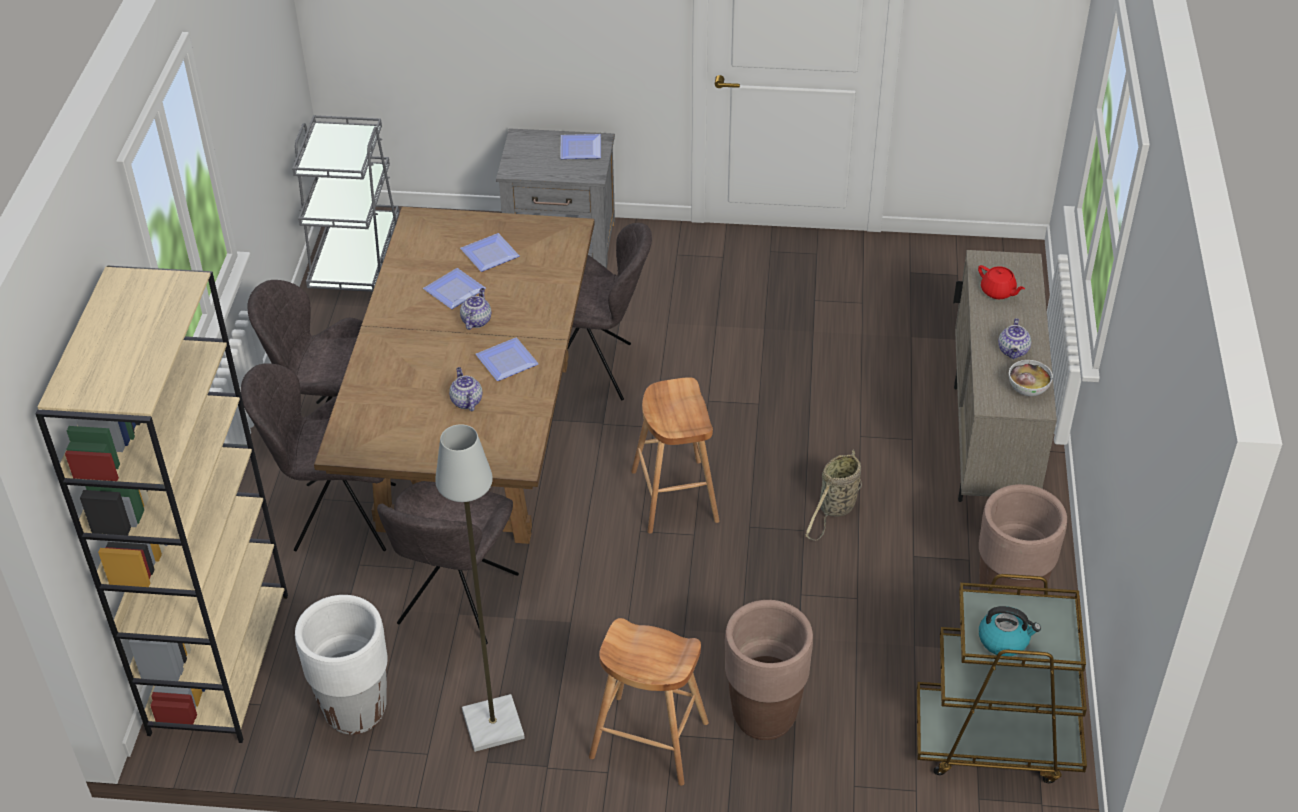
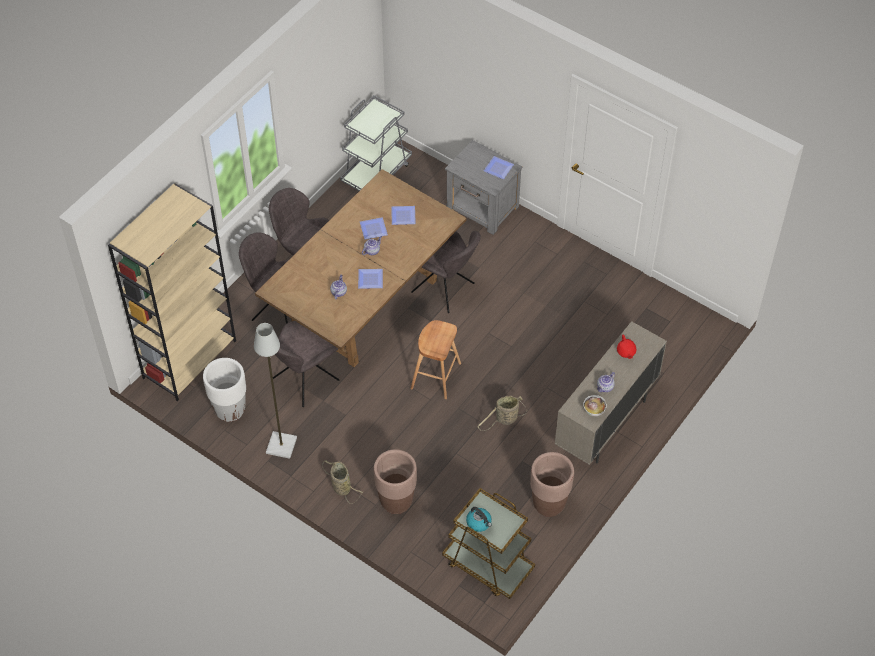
camera: 30 degrees right, 10 degrees up
(649, 740) = (340, 486): brown stool -> basket

